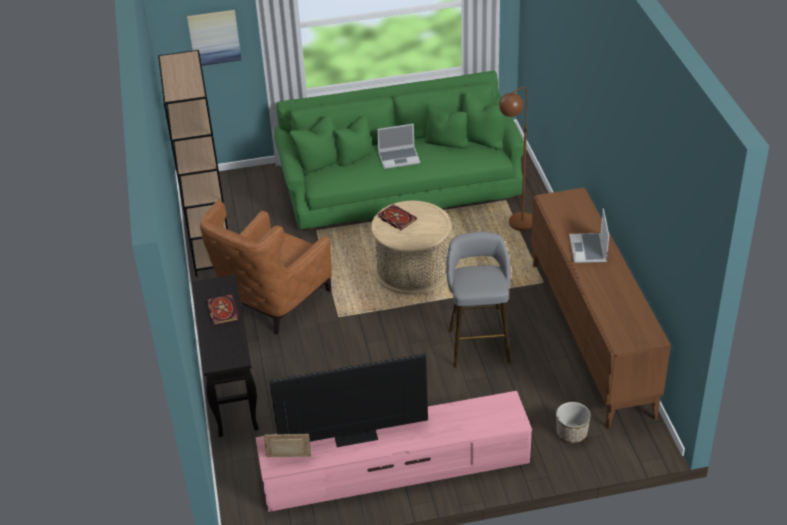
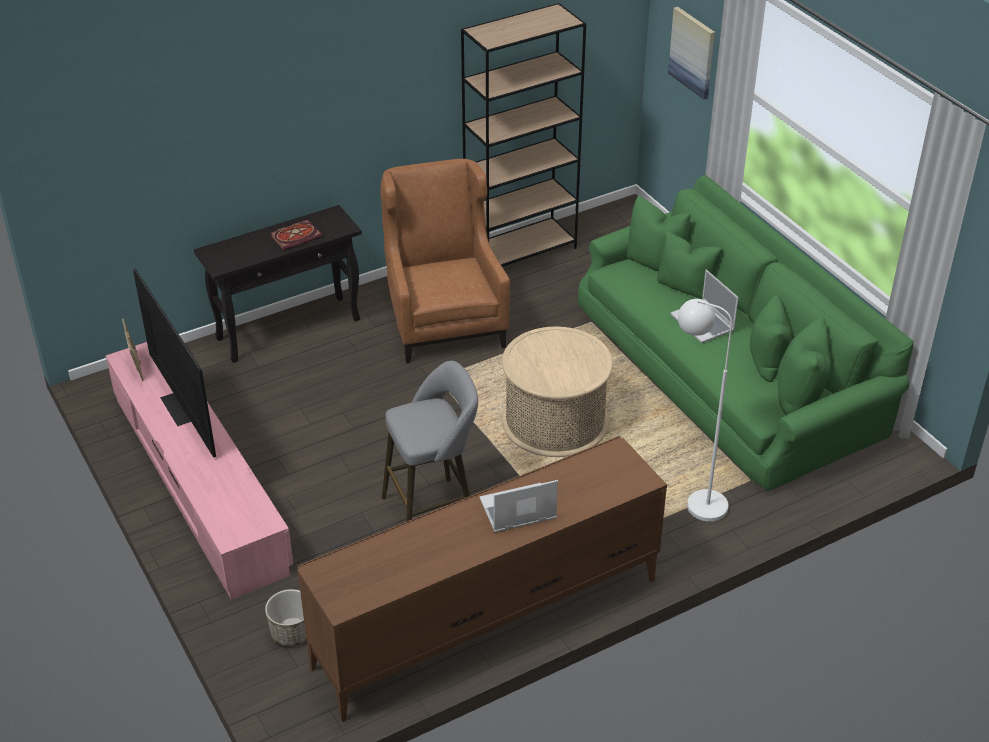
camera: 70 degrees right, 0 degrees up
(272, 302) = (444, 320): brown armchair -> brown armchair turned 60 degrees clockwise
(396, 218) = (562, 344): book -> none
(516, 227) = (695, 503): brown floor lamp -> white floor lamp

